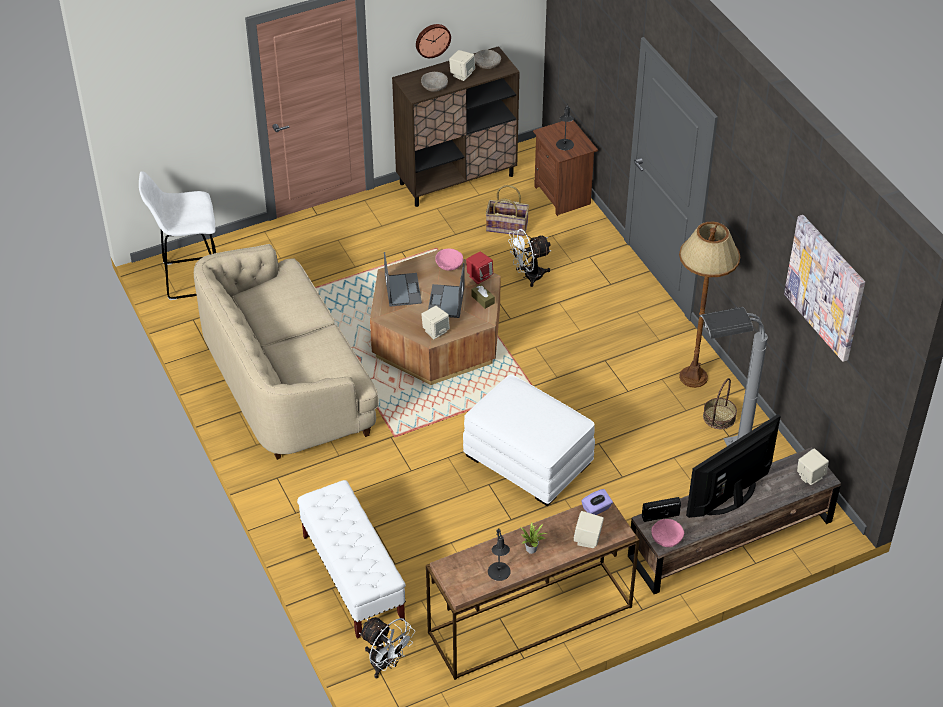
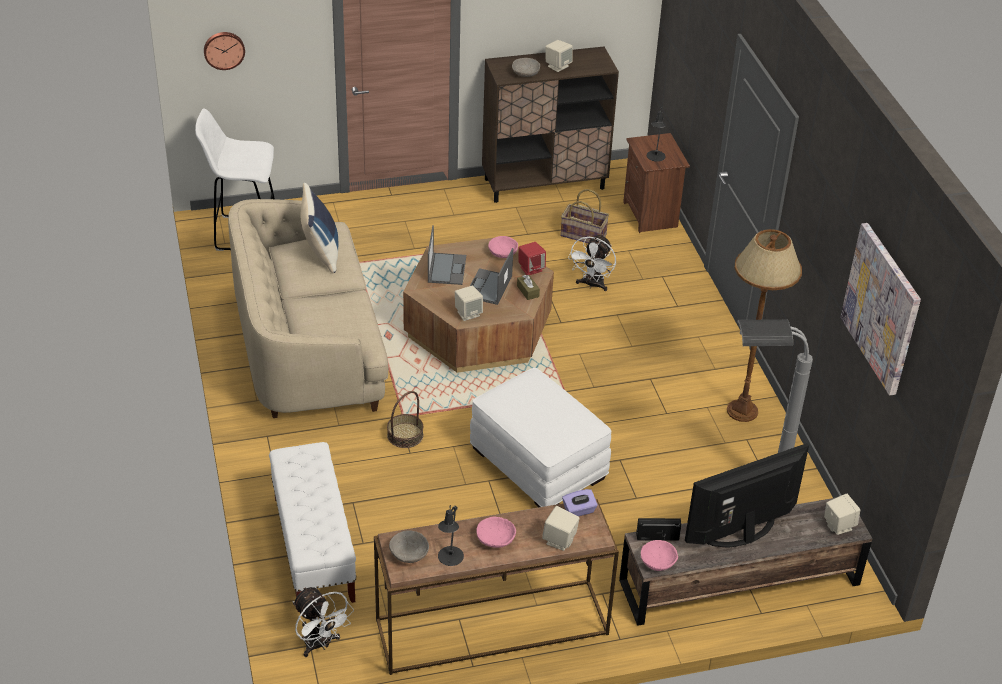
camera: 10 degrees right, 5 degrees down
(283, 294) = (320, 252): none -> blue pillow
(432, 40) = (532, 25): wall clock -> wall clock (224, 49)
(487, 65) = (586, 61): grey bowl -> grey bowl (409, 553)
(528, 276) = (592, 285): white fan -> white fan turned 60 degrees counterclockwise
(532, 549) = (495, 539): potted plant -> pink bowl
(719, 417) = (760, 455): basket -> basket (405, 435)

